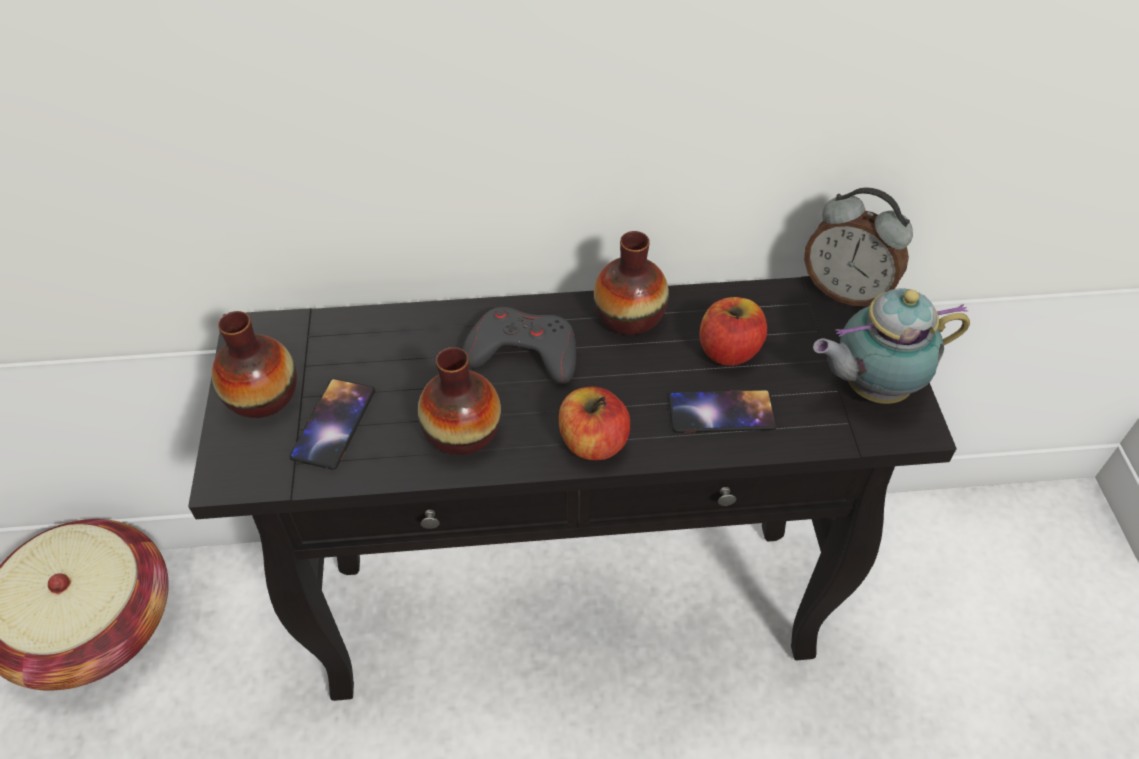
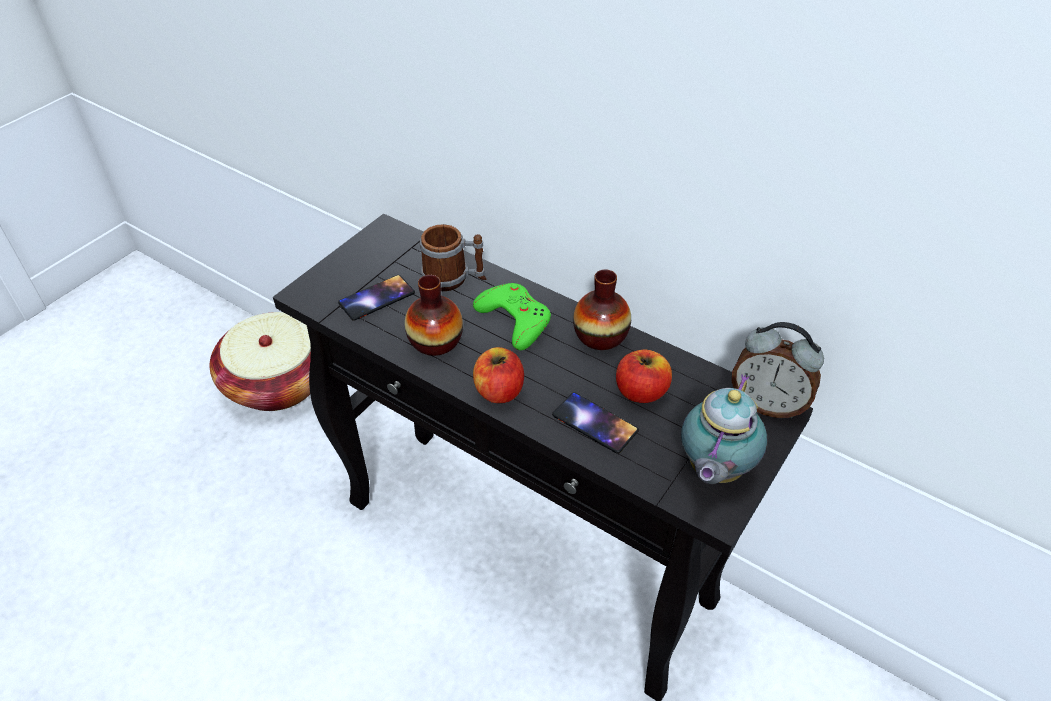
camera: 40 degrees right, 5 degrees down
(262, 396) = (358, 264): vase -> none
(403, 345) = (454, 279): none -> mug
(523, 352) = (514, 320): grey game controller -> green game controller
(845, 291) = (767, 404): alarm clock -> alarm clock turned 45 degrees counterclockwise
(870, 387) = (713, 470): teapot -> teapot turned 90 degrees counterclockwise

